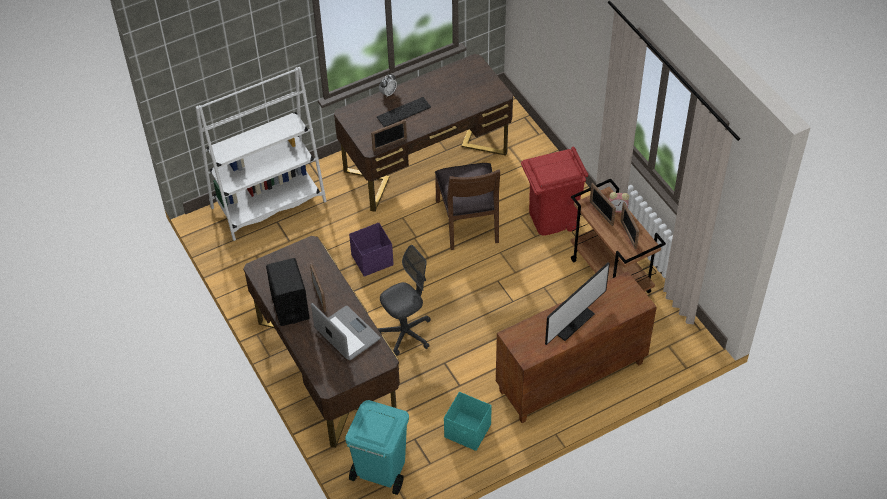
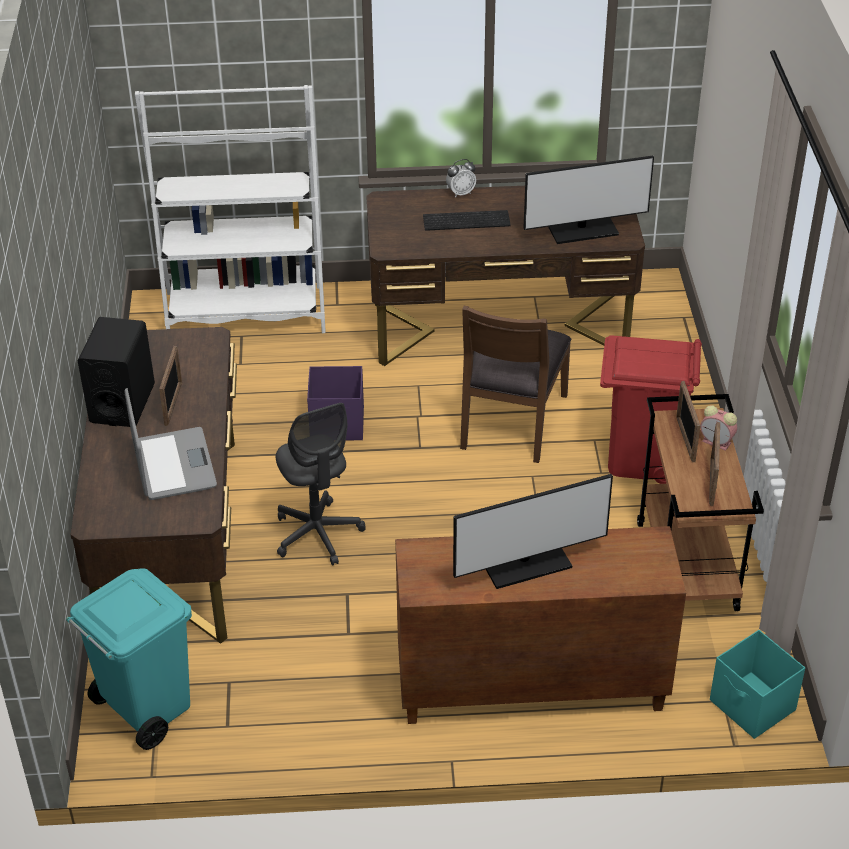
camera: 25 degrees right, 10 degrees down
(389, 144) = (417, 253): picture frame -> none
(405, 333) = (317, 534): grey office chair -> grey office chair turned 75 degrees clockwise
(468, 432) = (316, 703): turquoise storage box -> turquoise storage box (752, 706)
(474, 96) = (583, 231): none -> monitor

